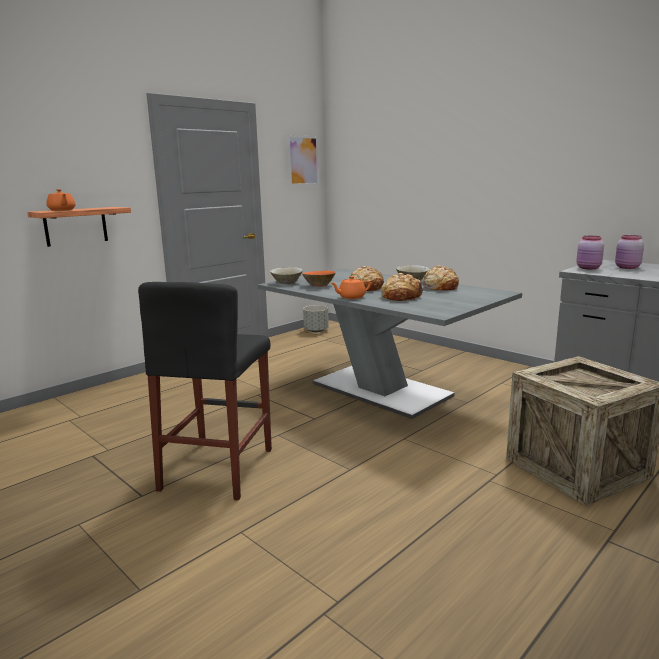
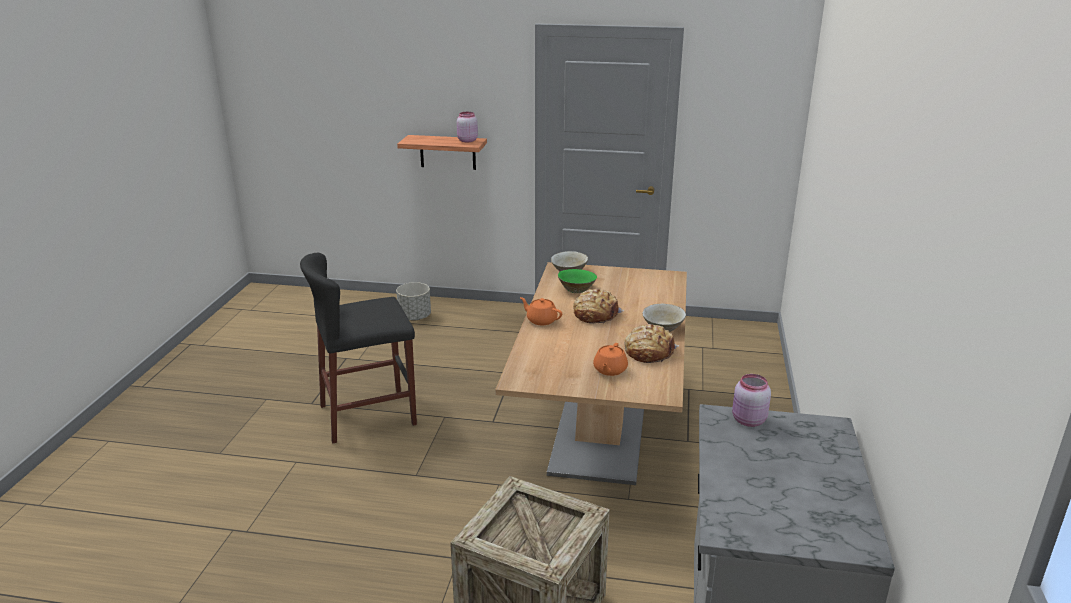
camera: 55 degrees right, 10 degrees up
(62, 210) = (424, 140): orange teapot -> orange teapot (609, 370)
(303, 160) = (760, 102): picture -> none
(316, 330) = (725, 330): grey planter -> grey planter (415, 317)
(319, 285) = (577, 289): orange bowl -> green bowl
(381, 389) = (599, 433): grey dining table -> brown dining table
(401, 296) = (572, 343): bread -> none
(627, 267) = (791, 448): pink jar -> pink jar (467, 140)

